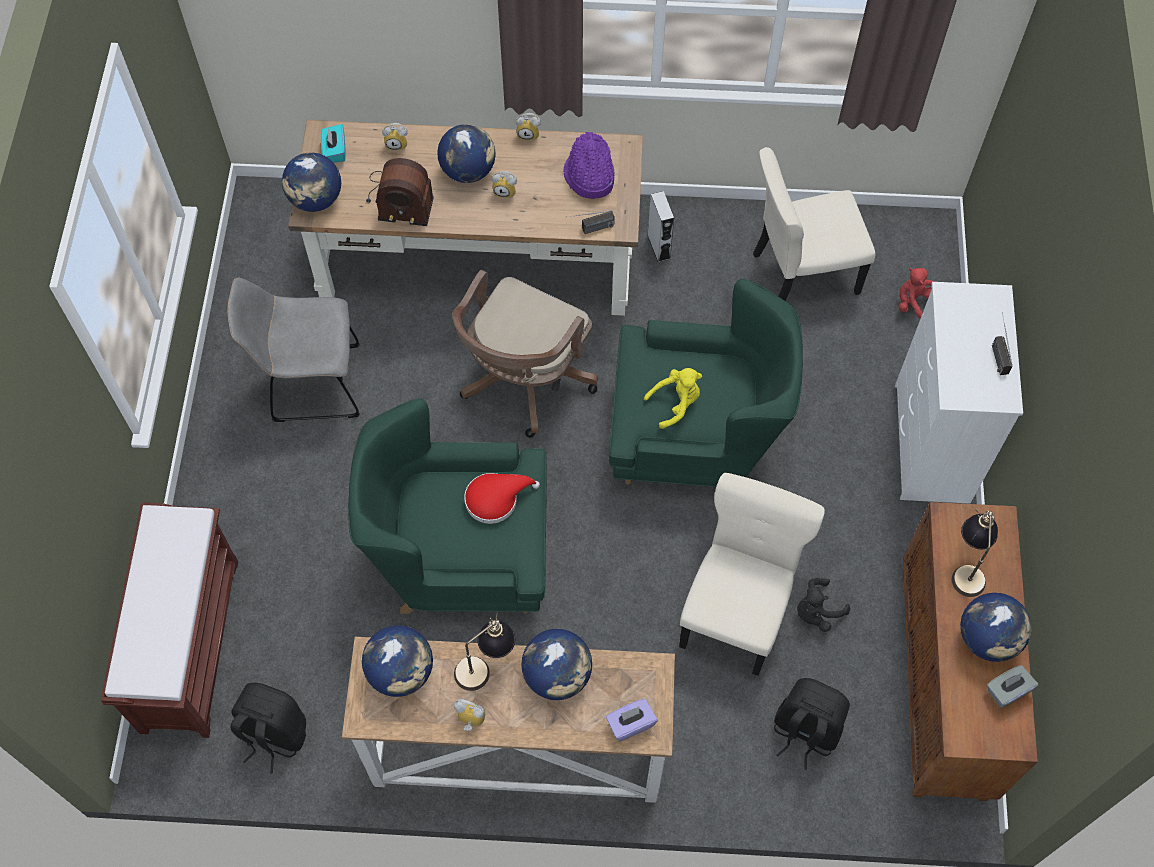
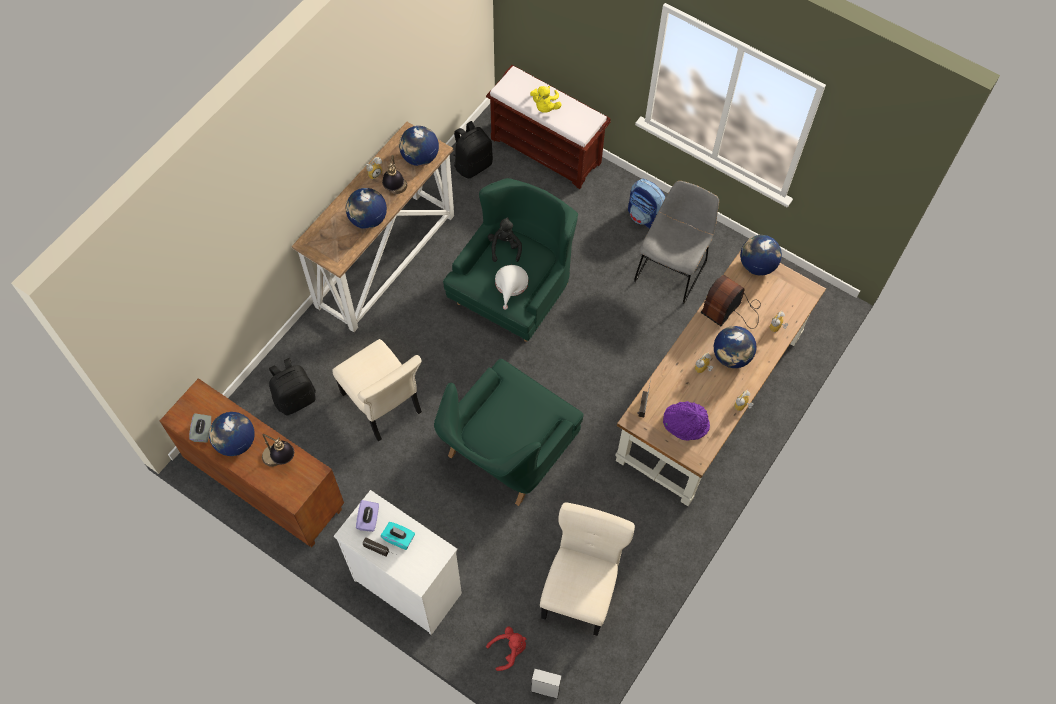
camera: 120 degrees right, 0 degrees up
(241, 454) = (645, 216): none -> backpack
(335, 151) = (790, 292): turquoise tissue box -> turquoise tissue box (399, 538)
(496, 498) = (511, 285): red hat -> white hat
(524, 382) = (603, 378): brown office chair -> none
(630, 724) = (320, 237): purple tissue box -> purple tissue box (369, 520)
(658, 247) = (656, 512): grey speaker -> grey speaker (545, 689)
(676, 403) = (509, 410): yellow plush toy -> yellow plush toy (545, 107)
(816, 611) = (353, 447): black plush toy -> black plush toy (505, 247)

